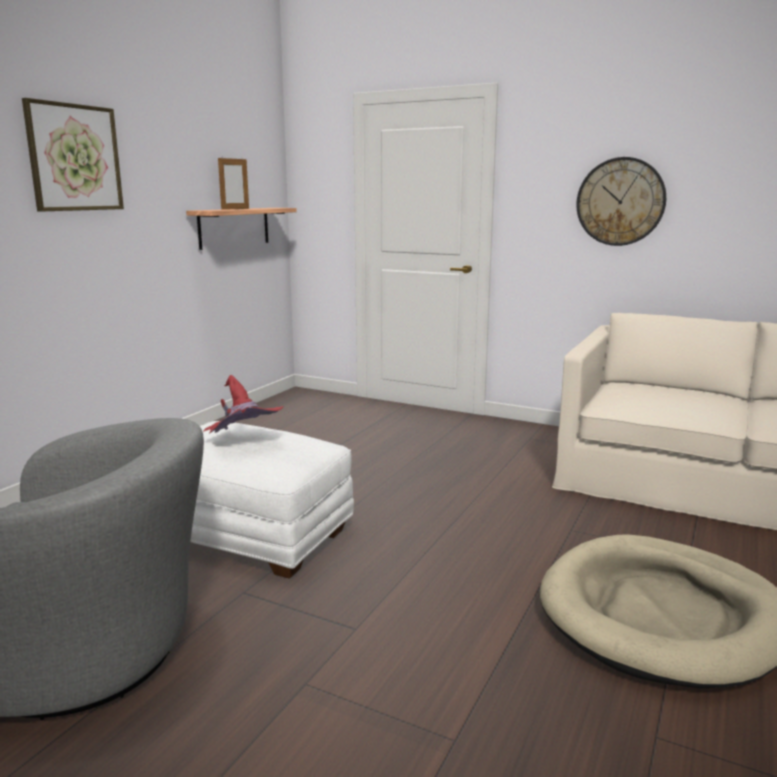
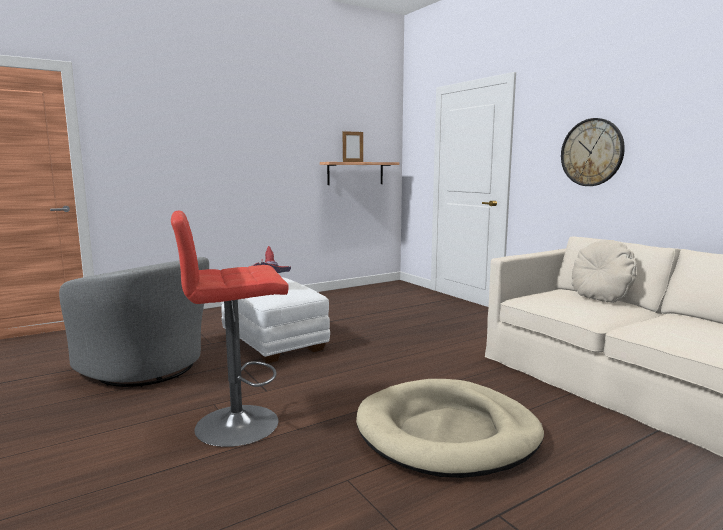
camera: 30 degrees right, 5 degrees down
(74, 158) = (248, 131): picture -> none
(393, 709) = (236, 425): none -> red stool
(680, 391) = (600, 299): none -> beige pillow

